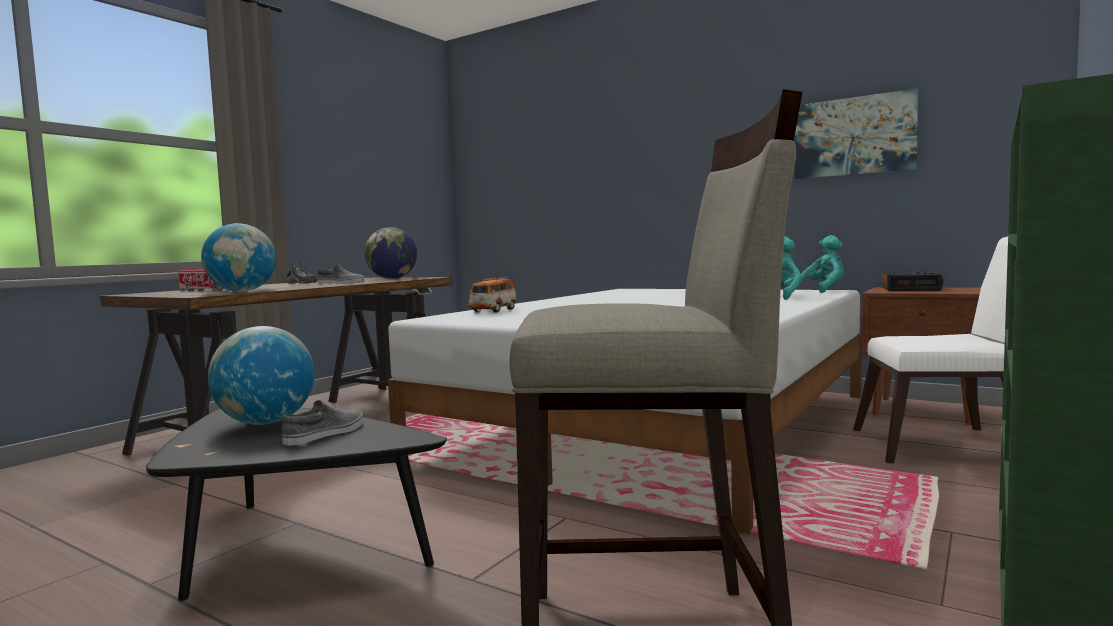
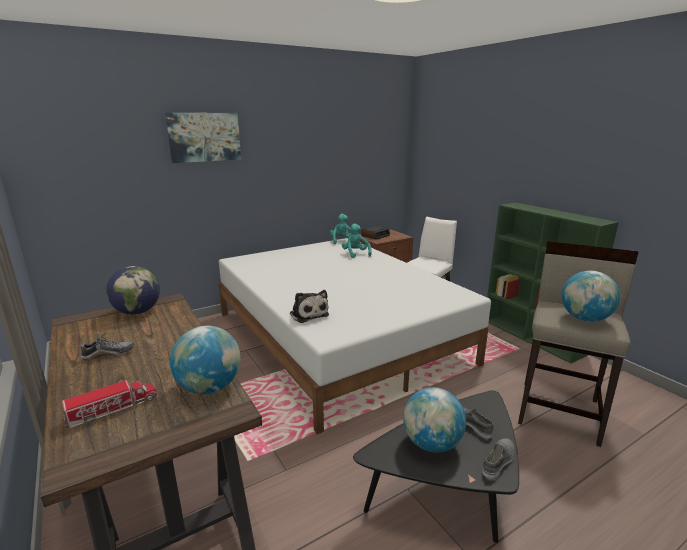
camera: 65 degrees left, 15 degrees up
(340, 283) = (169, 338): grey shoe -> grey shoe (498, 460)
(493, 311) = (308, 314): toy car -> plush toy
(593, 307) = (585, 319): none -> globe
(854, 136) = (343, 161): picture -> picture (204, 137)

